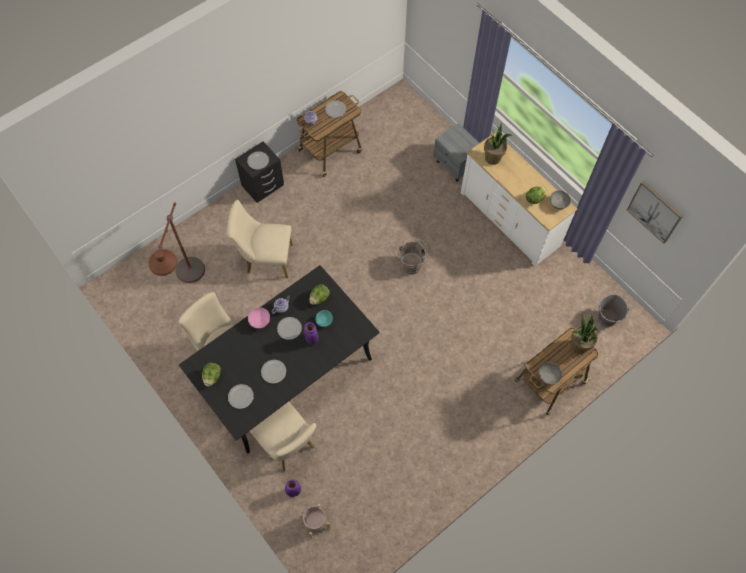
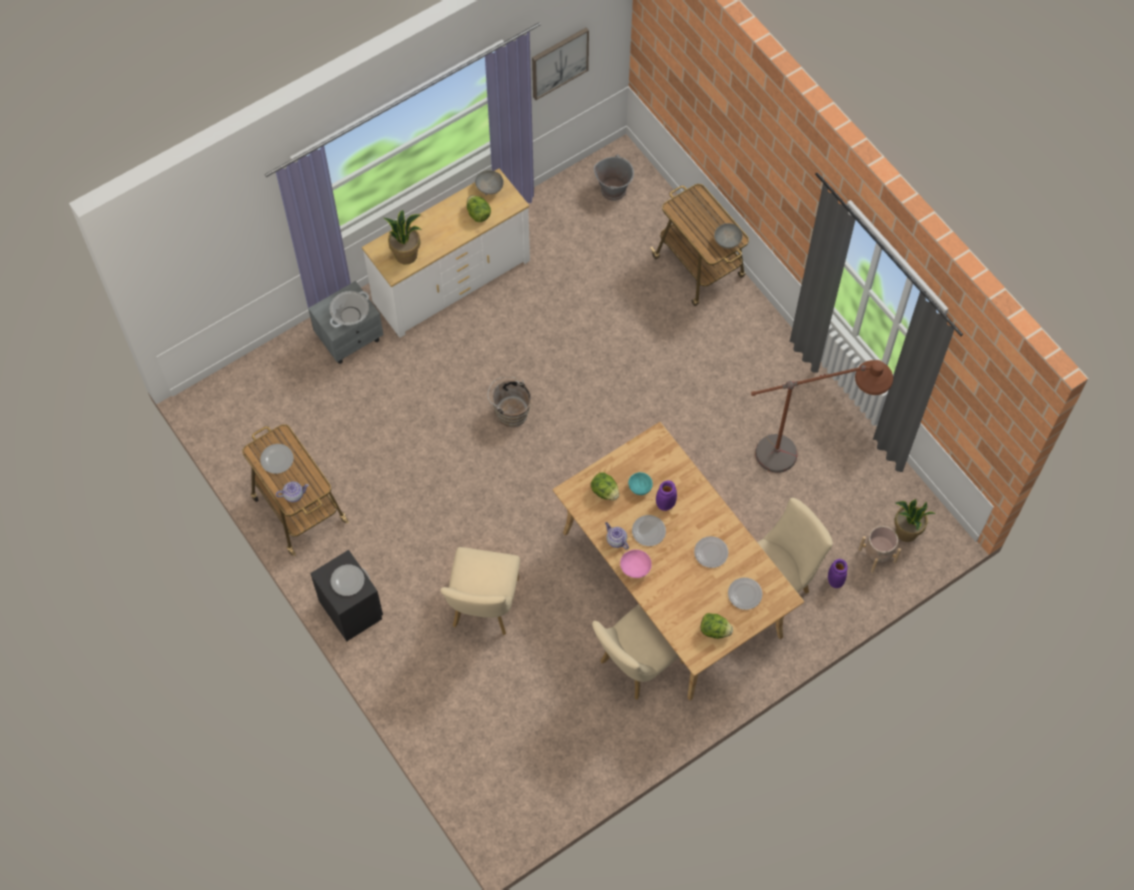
camera: 85 degrees left, 0 degrees up
(189, 288) = (523, 717): brown floor lamp -> brown floor lamp (806, 454)
(286, 374) = (670, 584): black dining table -> beige dining table
(456, 146) = (350, 315): none -> cooking pot
(579, 345) = (688, 202): potted plant -> potted plant (906, 532)

